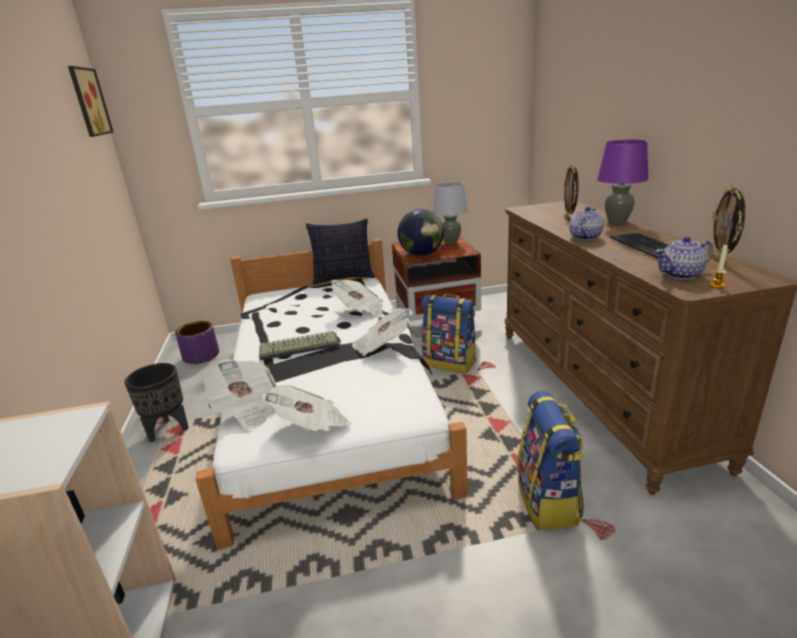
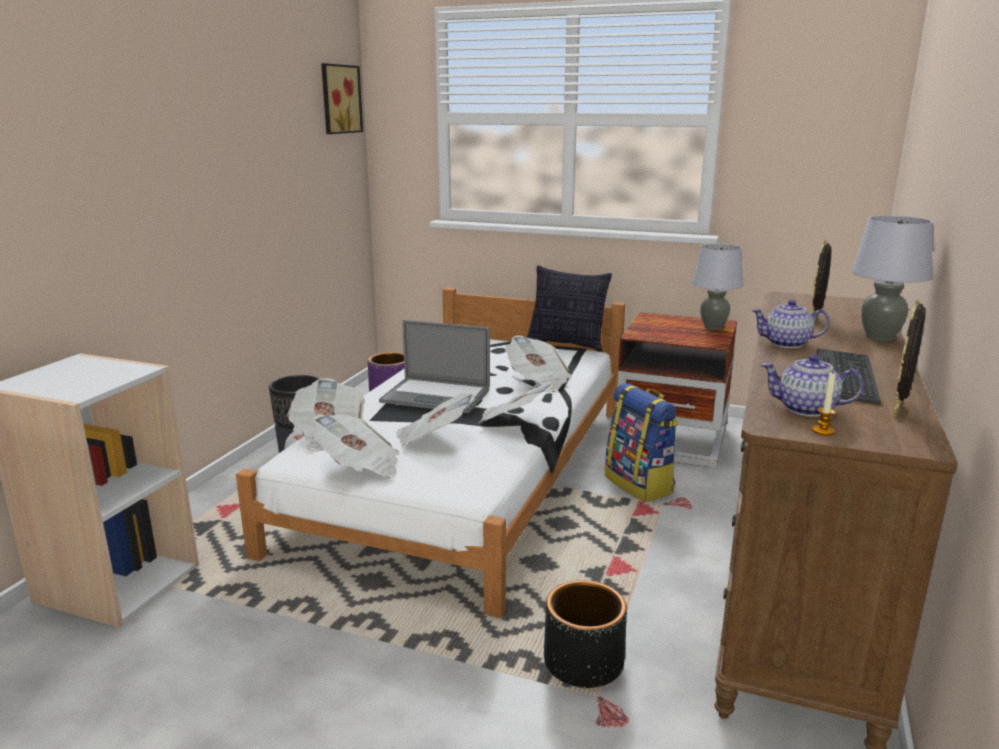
camera: 30 degrees right, 5 degrees down
(300, 346) = (435, 396): keyboard -> laptop
(340, 380) = (433, 438): none -> newspaper
(422, 254) = (653, 333): globe -> none
(548, 501) = (583, 663): backpack -> black planter
(584, 237) = (787, 344): teapot -> teapot turned 150 degrees counterclockwise
(617, 221) = (879, 337): purple table lamp -> grey table lamp

